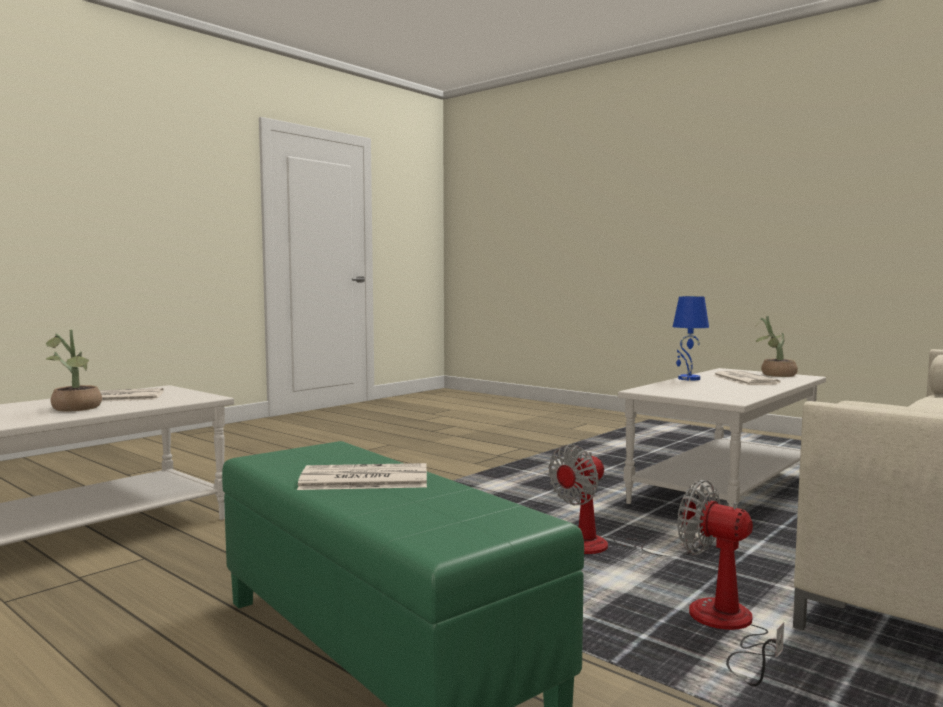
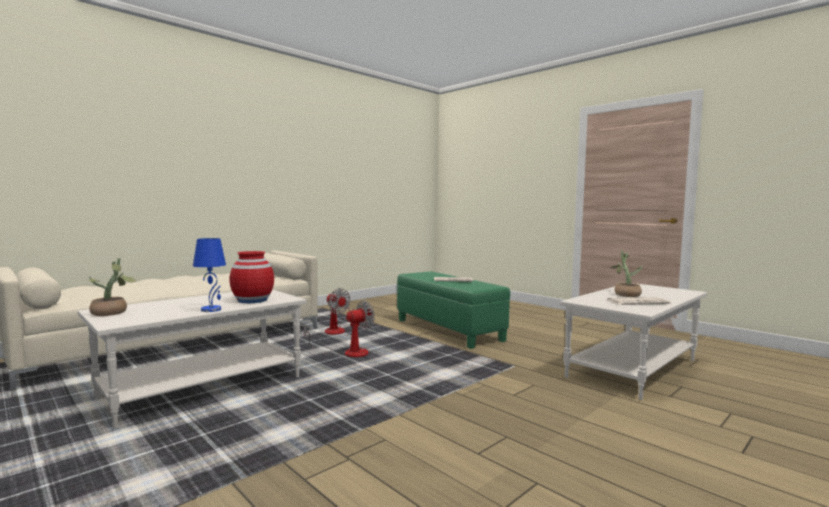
camera: 175 degrees left, 0 degrees up
(682, 387) = (252, 300): none -> red vase
(743, 379) = (170, 307): newspaper -> none

